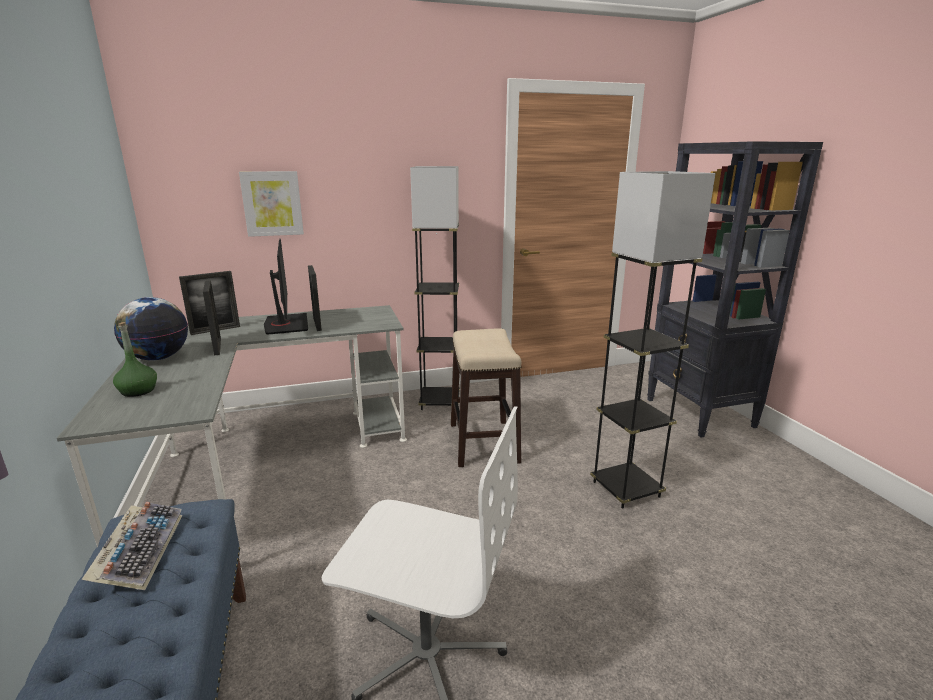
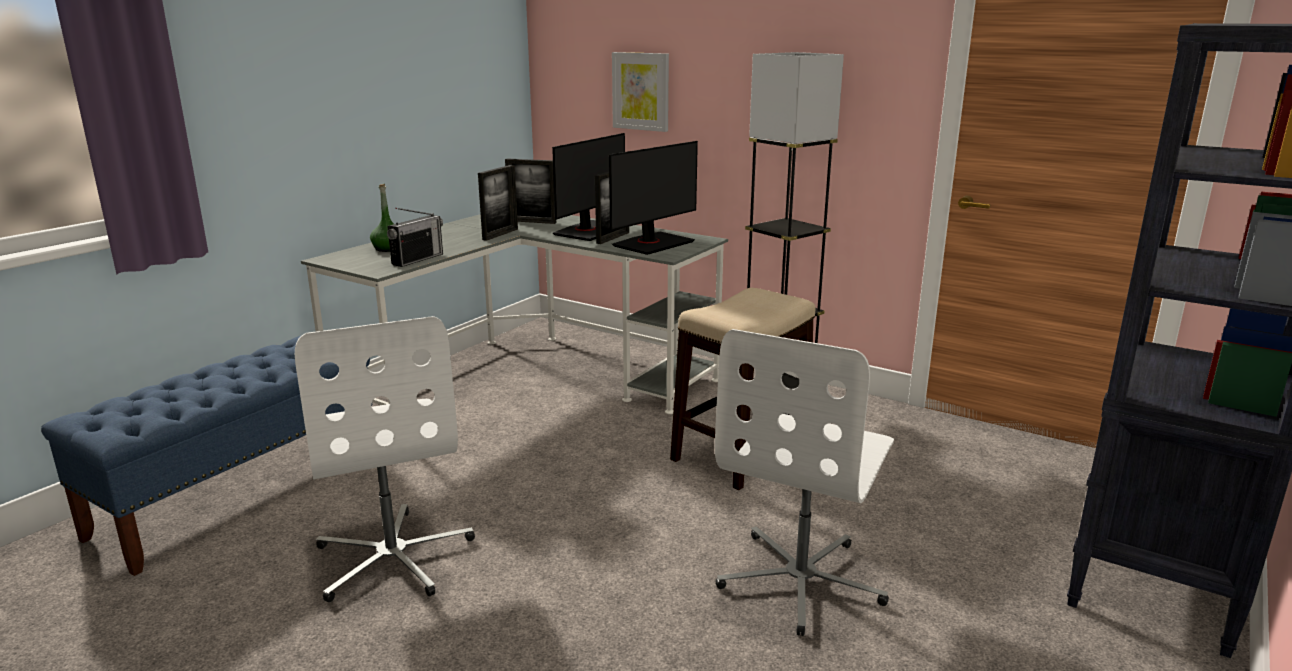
camera: 50 degrees right, 0 degrees up
(139, 551) = (274, 354): keyboard -> none
(158, 358) = (450, 231): globe -> none
(202, 389) = (417, 259): none -> radio
(356, 320) = (652, 244): none -> monitor
(626, 489) = (802, 580): grey floor lamp -> white office chair

